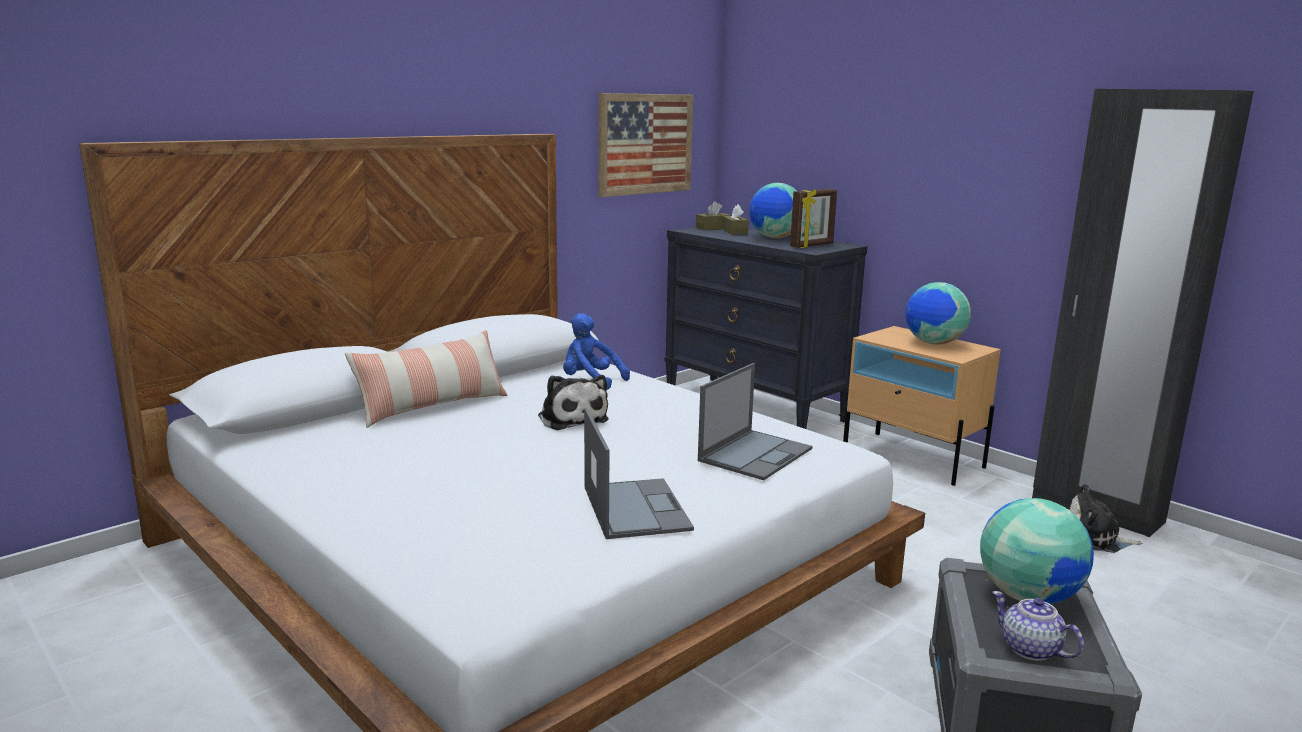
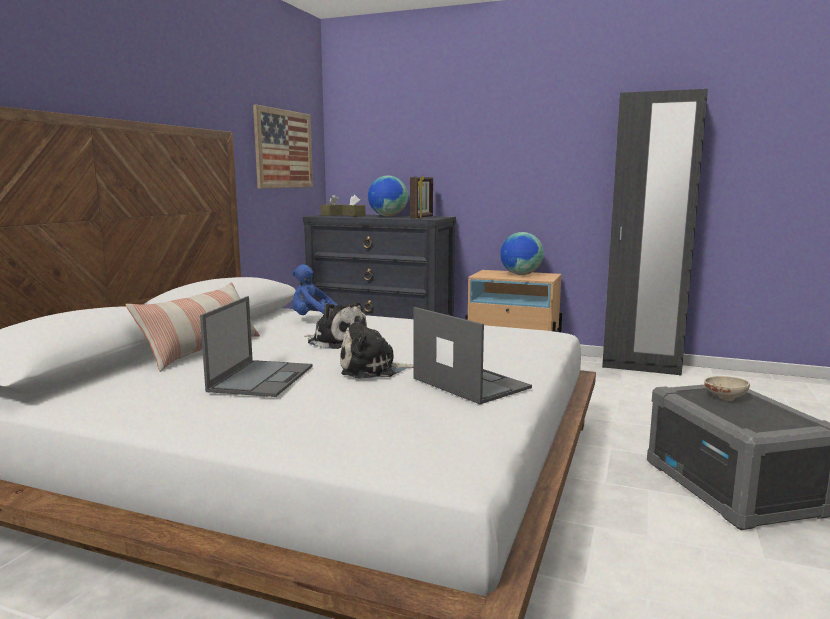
camera: 25 degrees left, 5 degrees down
(755, 454) = (500, 342): laptop -> laptop (262, 378)
(1028, 596) = (724, 397): globe -> beige bowl
(1031, 649) = (768, 423): teapot -> none
(1094, 539) = (657, 381): plush toy -> plush toy (372, 369)

